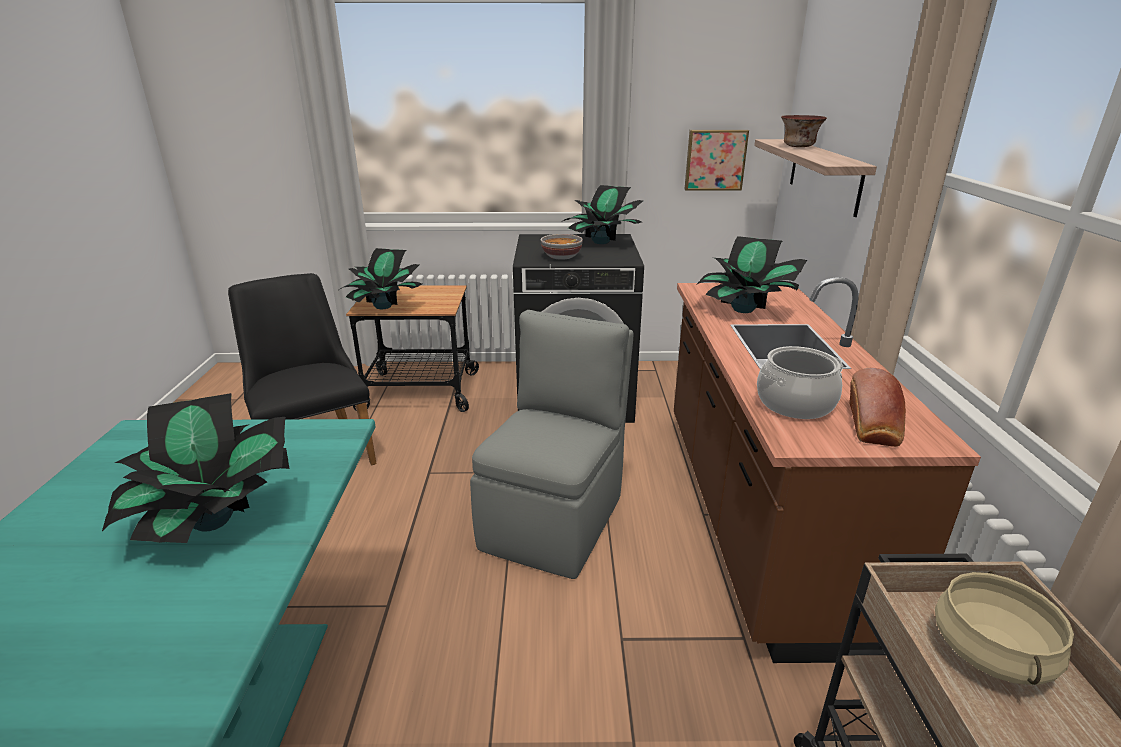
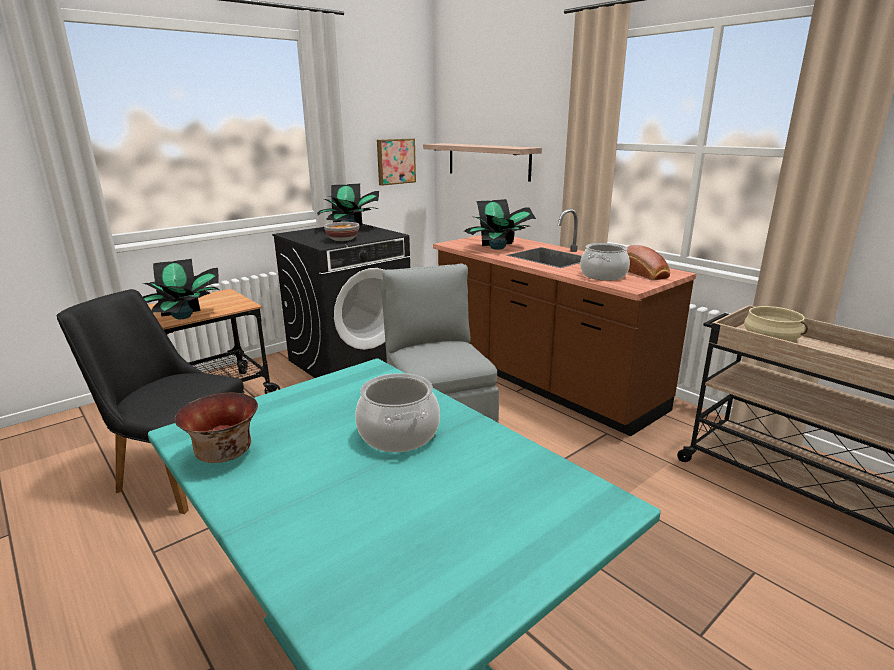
camera: 40 degrees left, 5 degrees down
(215, 521) = (399, 434): potted plant -> cooking pot
(799, 147) = (466, 144): bowl -> bowl (225, 453)

